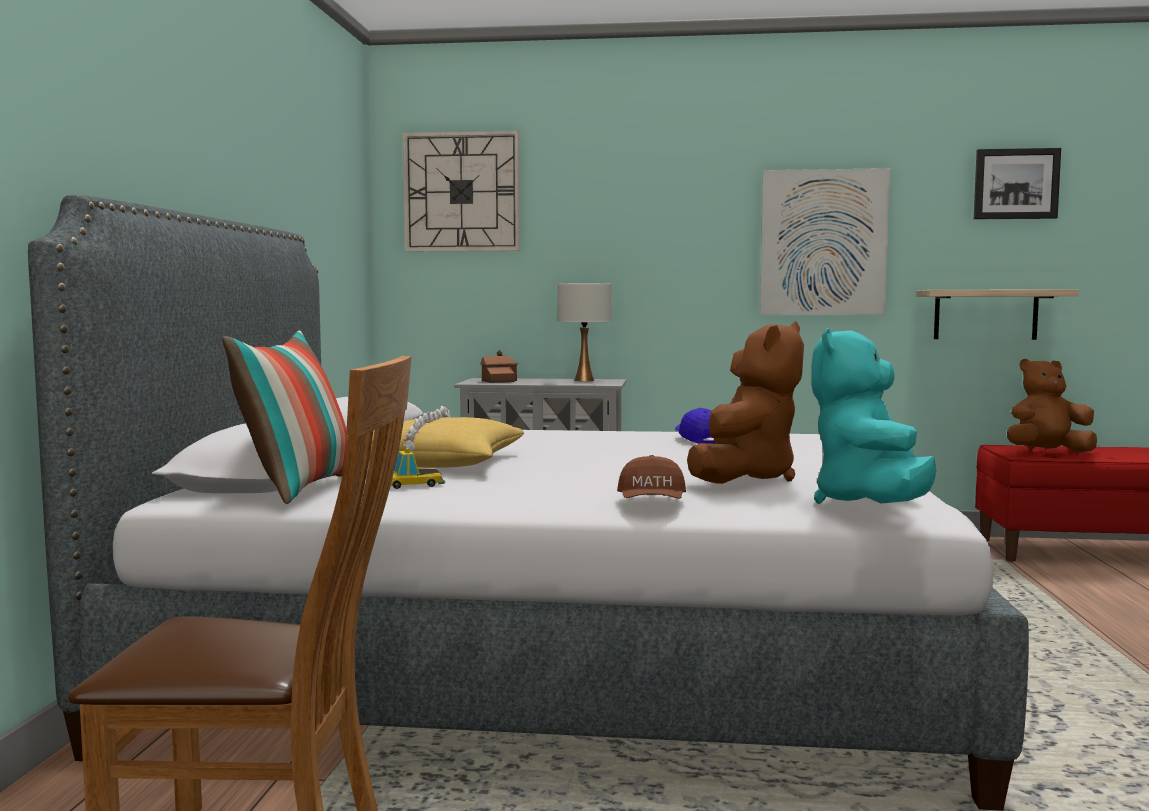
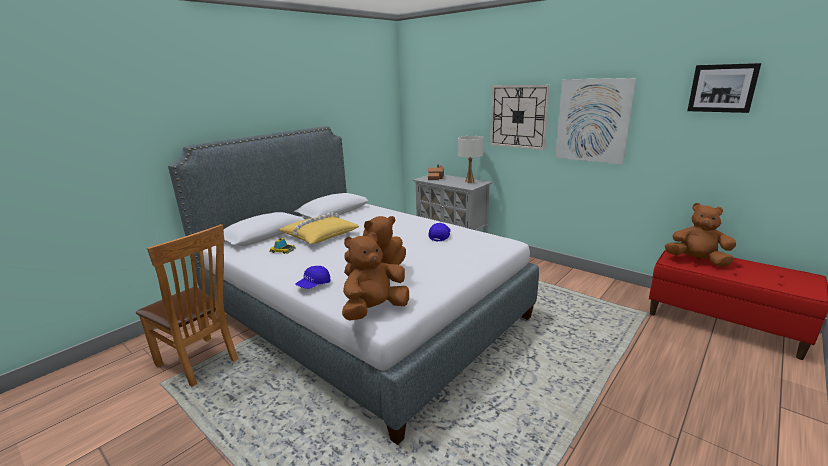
camera: 35 degrees right, 15 degrees up
(297, 489) = (251, 246): pillow -> none
(461, 192) = (431, 89): wall clock -> wall clock (518, 116)
(652, 504) = (313, 285): brown cap -> blue cap
(871, 506) = (375, 310): turquoise plush toy -> brown plush toy
(985, 314) = (687, 170): shelf -> none

